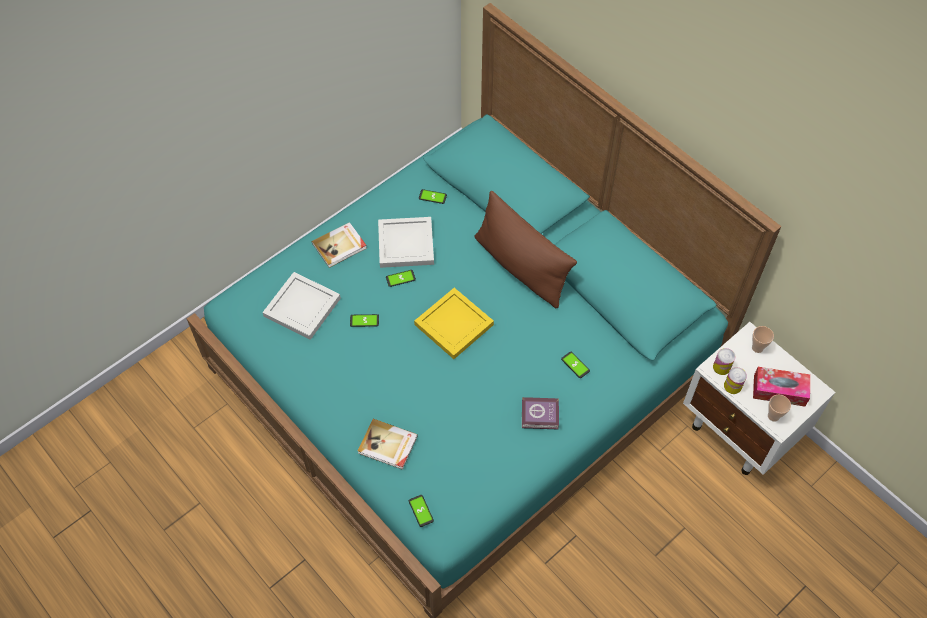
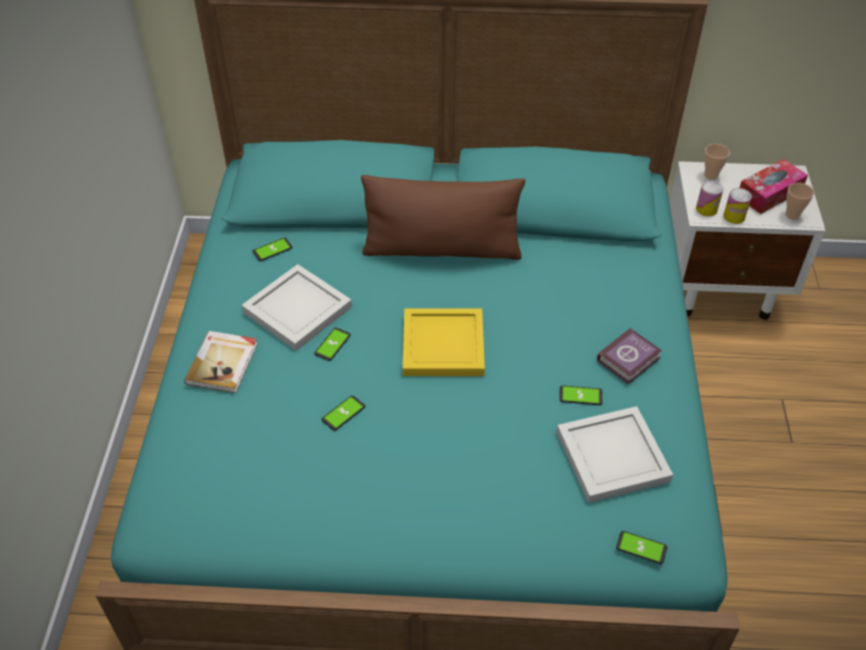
camera: 45 degrees left, 10 degrees down
(302, 306) = (251, 454): white tray -> white tray (610, 455)
(388, 445) = (525, 514): book -> none
(575, 365) = (600, 292): phone -> phone (580, 396)

